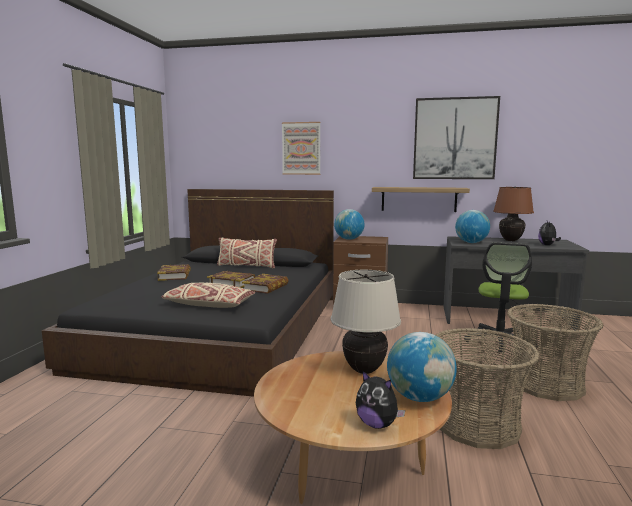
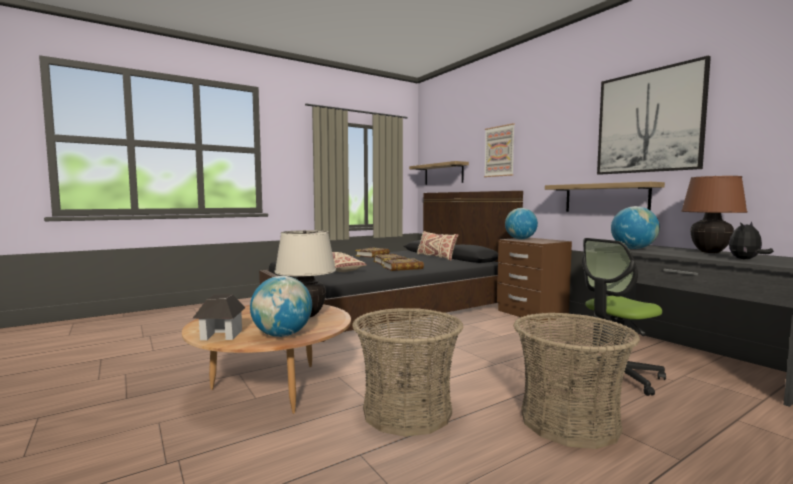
camera: 45 degrees right, 5 degrees down
(217, 167) = (443, 174): none -> shelf
(377, 424) = (221, 335): plush toy -> toy house

